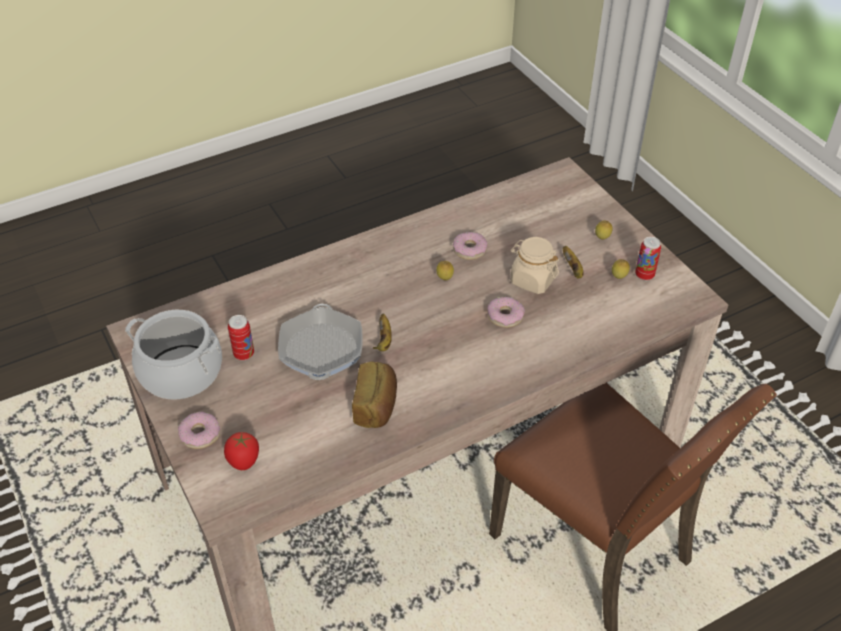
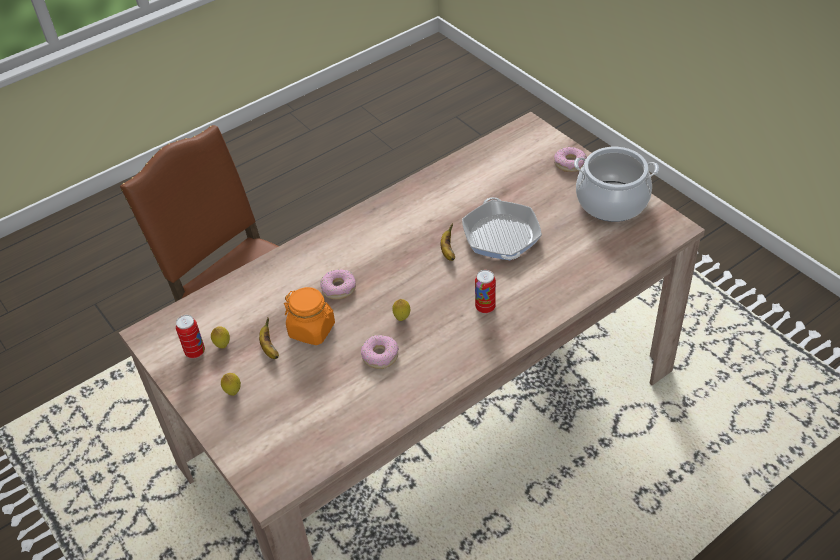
camera: 175 degrees right, 0 degrees up
(244, 354) = (567, 222): can -> can (485, 307)
(244, 461) = (528, 153): tomato -> none
(376, 405) = (440, 200): bread -> none
(532, 280) = (312, 330): beige jar -> orange jar

